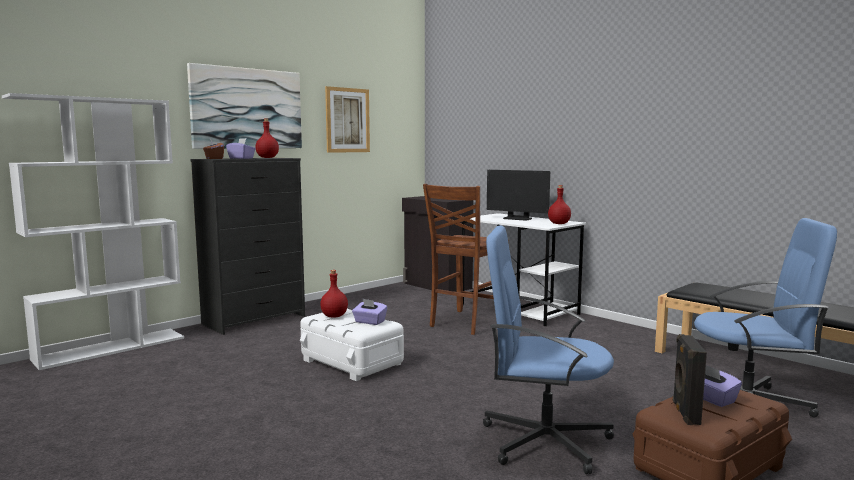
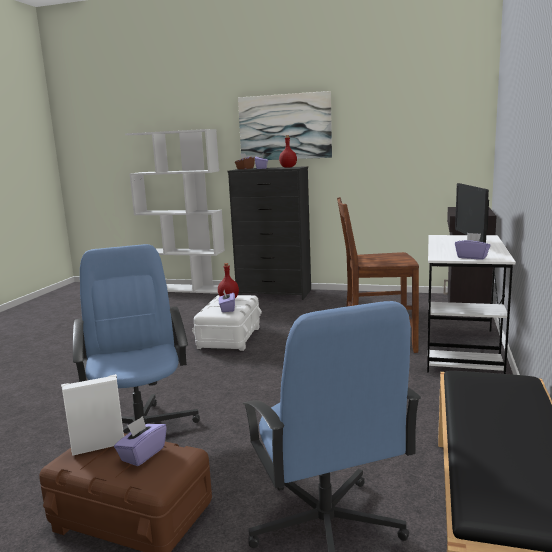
camera: 60 degrees right, 5 degrees up
(347, 120) = (385, 129): picture -> none
(559, 224) = (472, 257): red bottle -> purple tissue box
(684, 413) = (98, 446): black speaker -> white speaker

